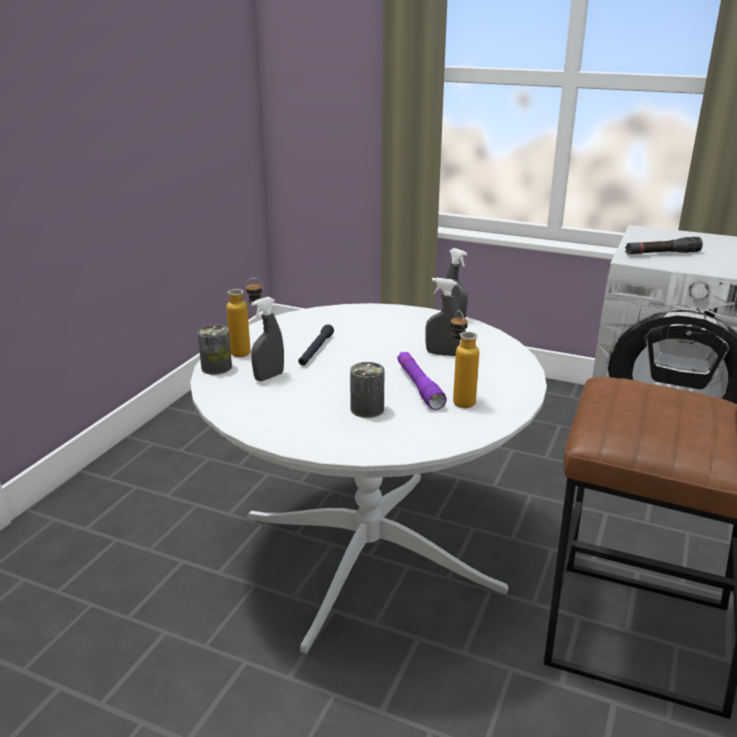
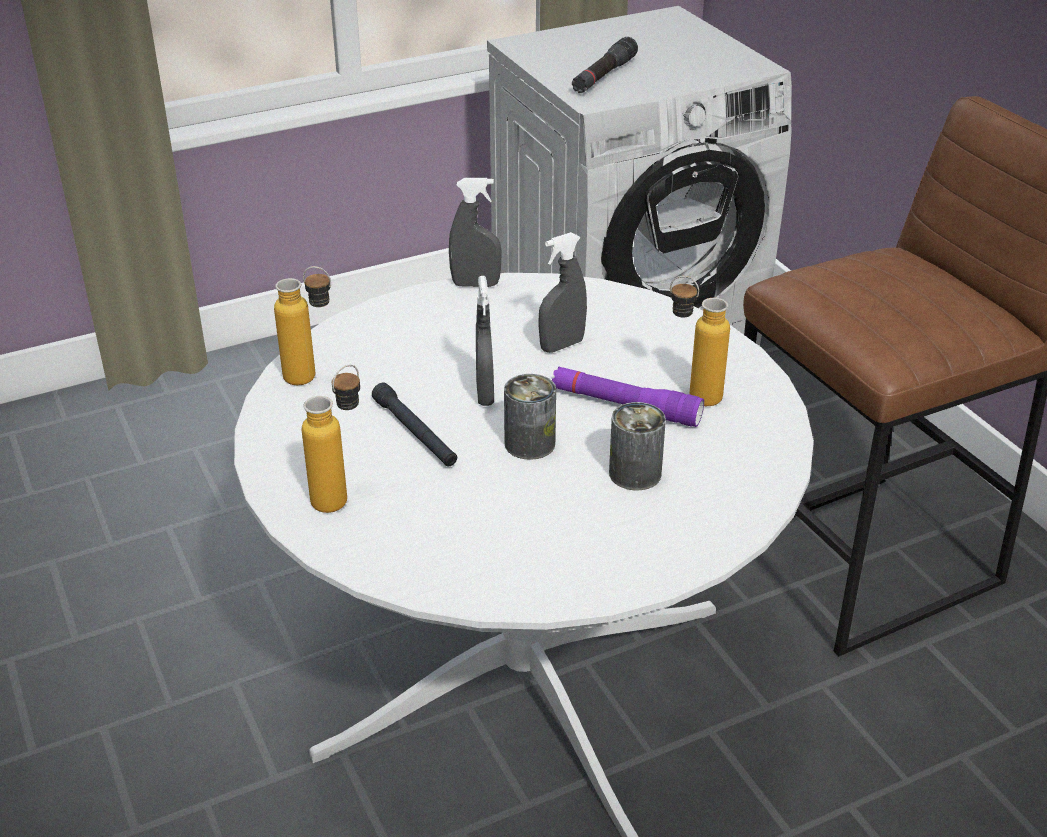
camera: 50 degrees left, 10 degrees up
(216, 367) = (345, 545): can -> can (529, 443)
(269, 377) = (441, 510): grey spray bottle -> grey spray bottle (485, 394)
(320, 317) = (312, 379): none -> bottle

